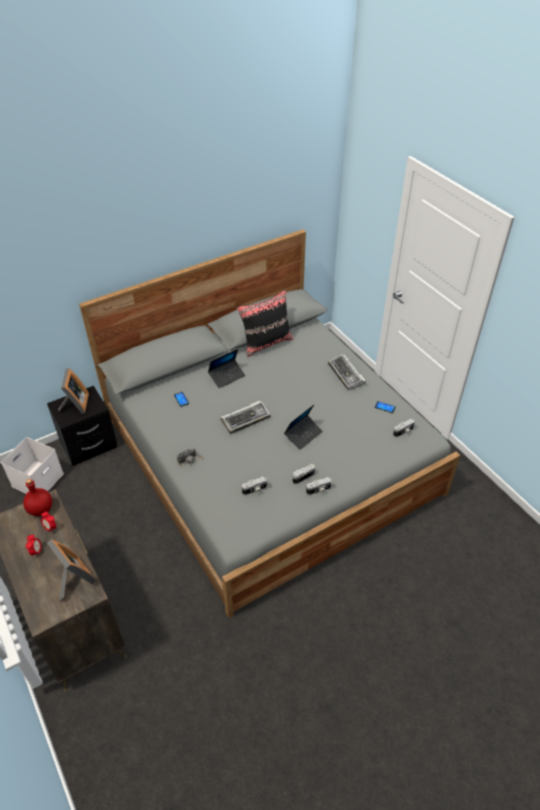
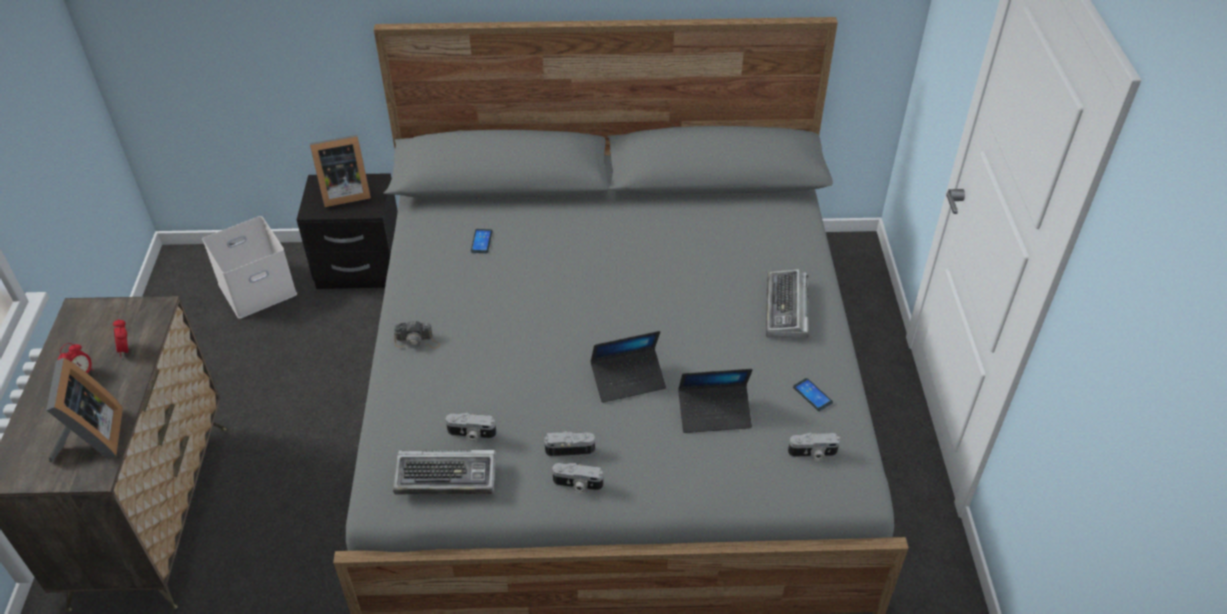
camera: 30 degrees right, 0 degrees up
(40, 510) = (136, 317): red bottle -> none
(75, 405) = (343, 192): picture frame -> picture frame turned 45 degrees clockwise
(227, 376) = (581, 233): laptop -> laptop (714, 413)
(246, 419) = (554, 313): keyboard -> keyboard (447, 476)
(266, 343) = (689, 203): black pillow -> none

